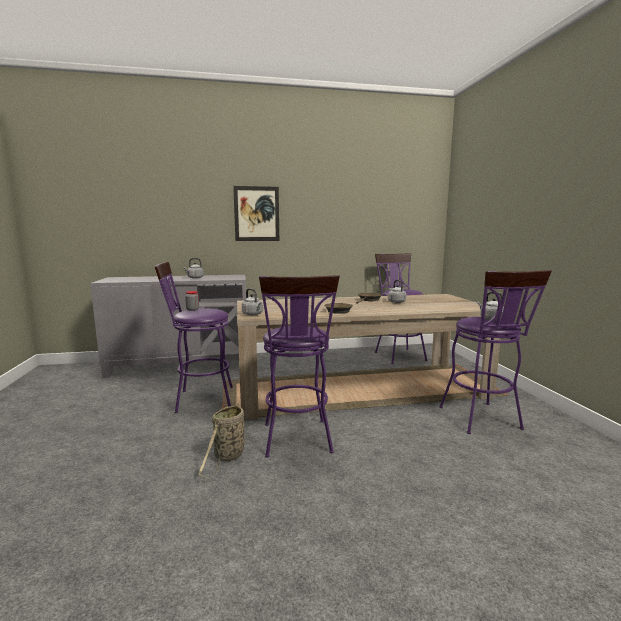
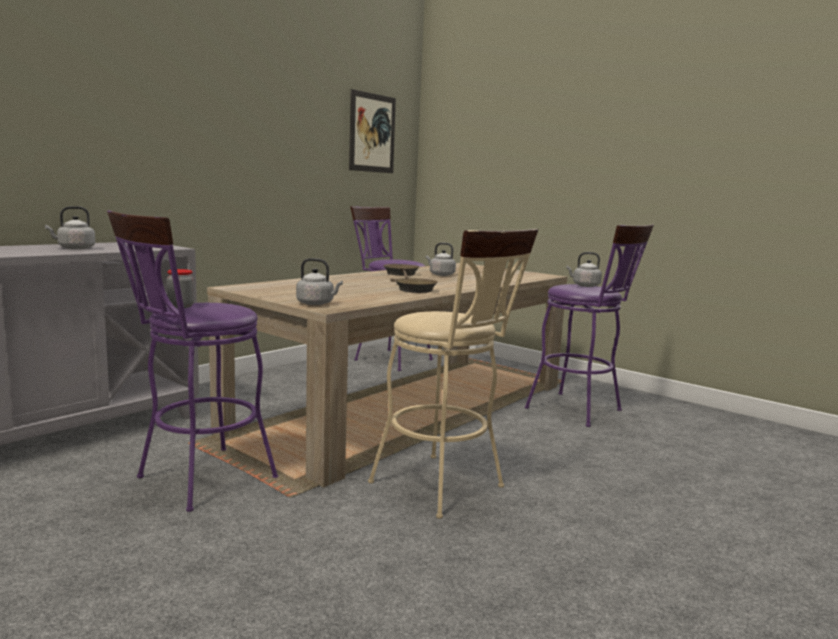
camera: 40 degrees left, 0 degrees up
(228, 457) = (391, 536): basket -> none
(256, 214) = (166, 125): picture -> picture (372, 133)
(298, 441) = (445, 488): purple stool -> beige stool

